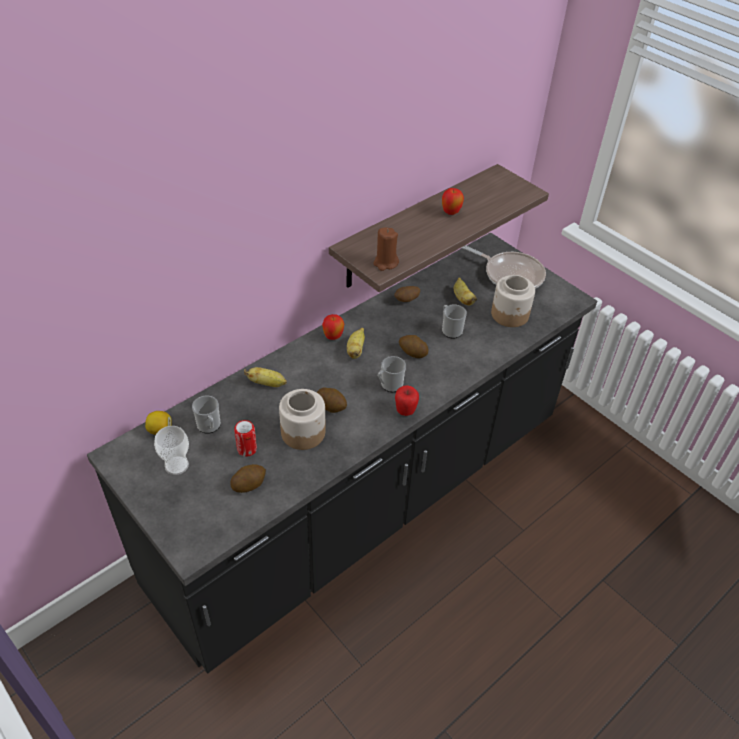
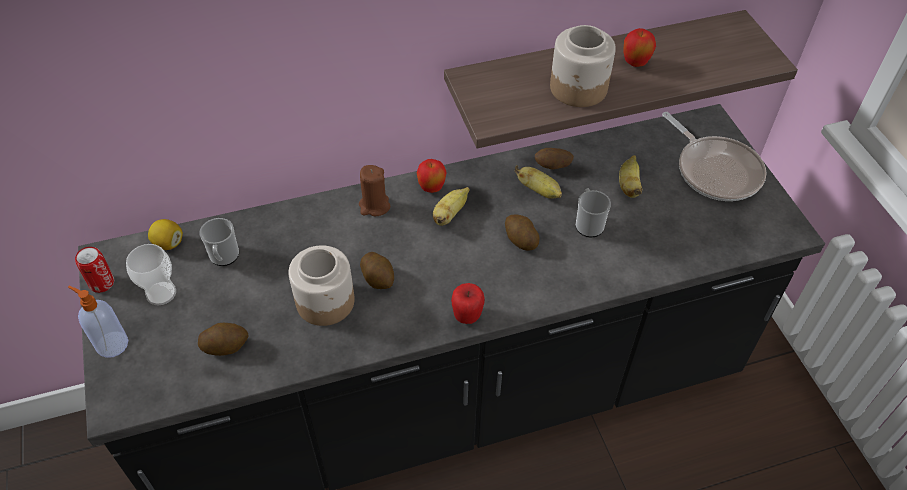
camera: 25 degrees right, 5 degrees up
(160, 511) = (111, 344): none -> soap dispenser
(247, 449) = (249, 300): can -> can (102, 283)
(267, 384) = (319, 225): banana -> banana (539, 191)
(385, 263) = (503, 111): brown candle -> brown candle (374, 206)
(389, 385) = (466, 274): mug -> none
(510, 315) = (683, 227): jar -> jar (578, 88)

